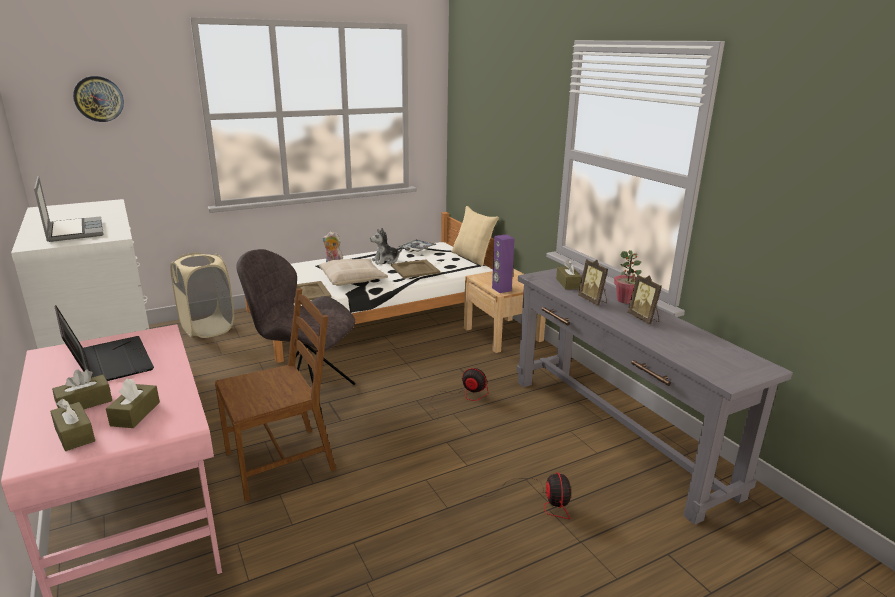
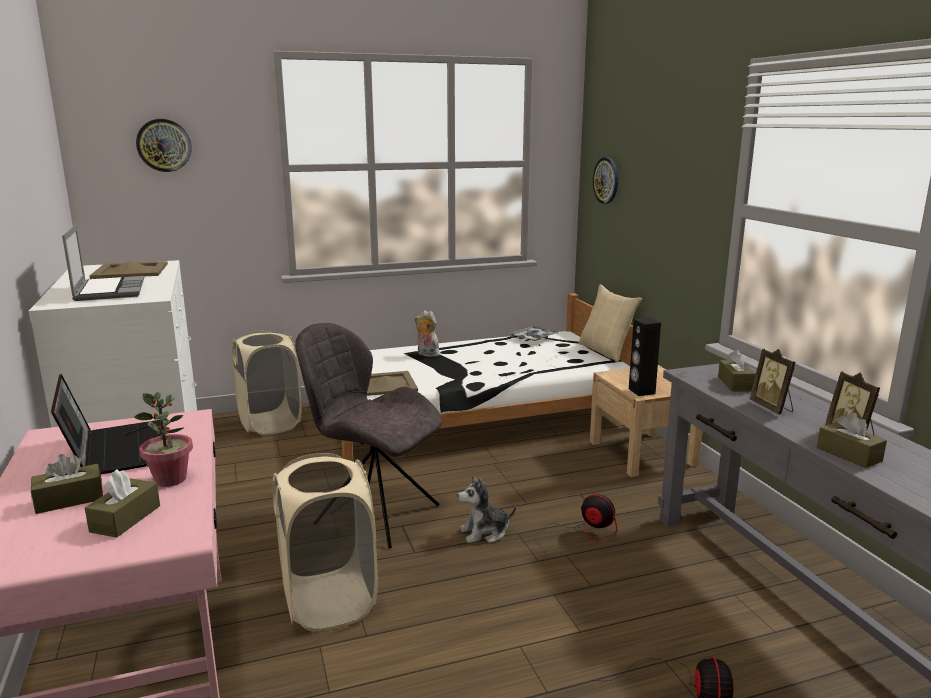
camera: 10 degrees right, 5 degrees down
(75, 435) = (43, 540): brown tissue box -> brown tissue box (849, 454)
(281, 461) = (329, 600): brown chair -> beige laundry basket
(353, 279) = (448, 370): beige pillow -> none
(386, 261) = (492, 350): plush toy -> plush toy (485, 533)
(414, 269) = (528, 362): beige tray -> beige tray (130, 271)
(469, 124) = (606, 180): none -> wall clock
(501, 289) = (641, 391): purple speaker -> black speaker
(625, 300) = (821, 410): potted plant -> potted plant (171, 480)

